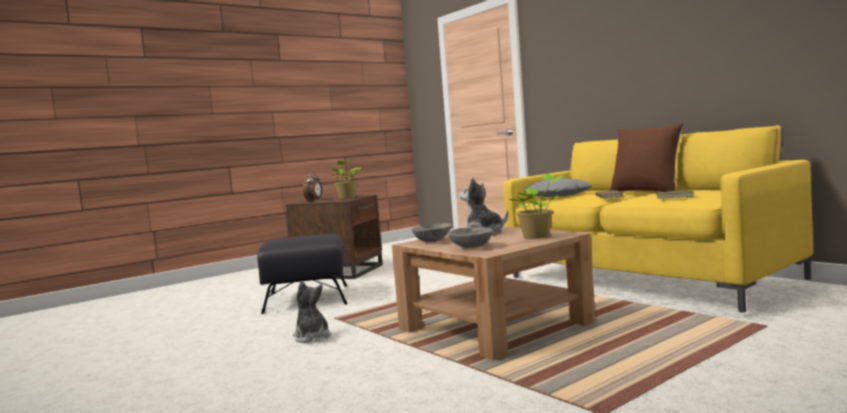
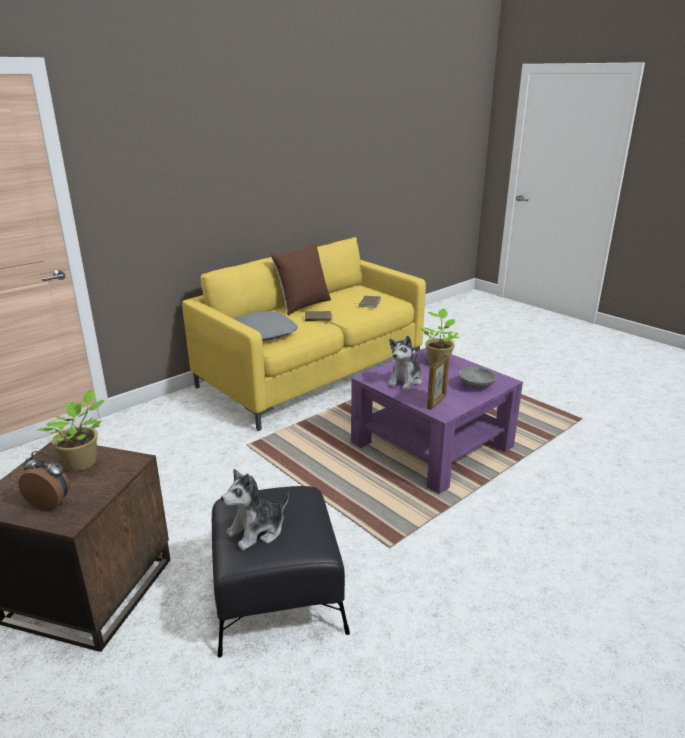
camera: 95 degrees left, 20 degrees up
(312, 337) = (460, 554): plush toy -> plush toy (257, 531)
(433, 241) = (436, 402): grey bowl -> picture frame
(495, 326) = (431, 445): brown coffee table -> purple coffee table

